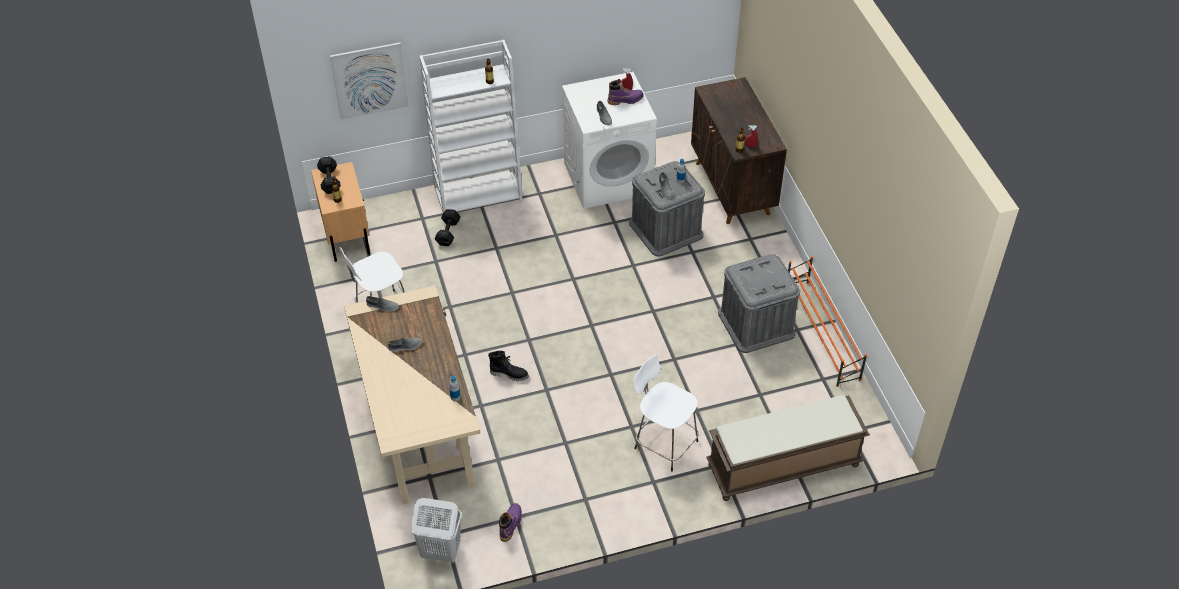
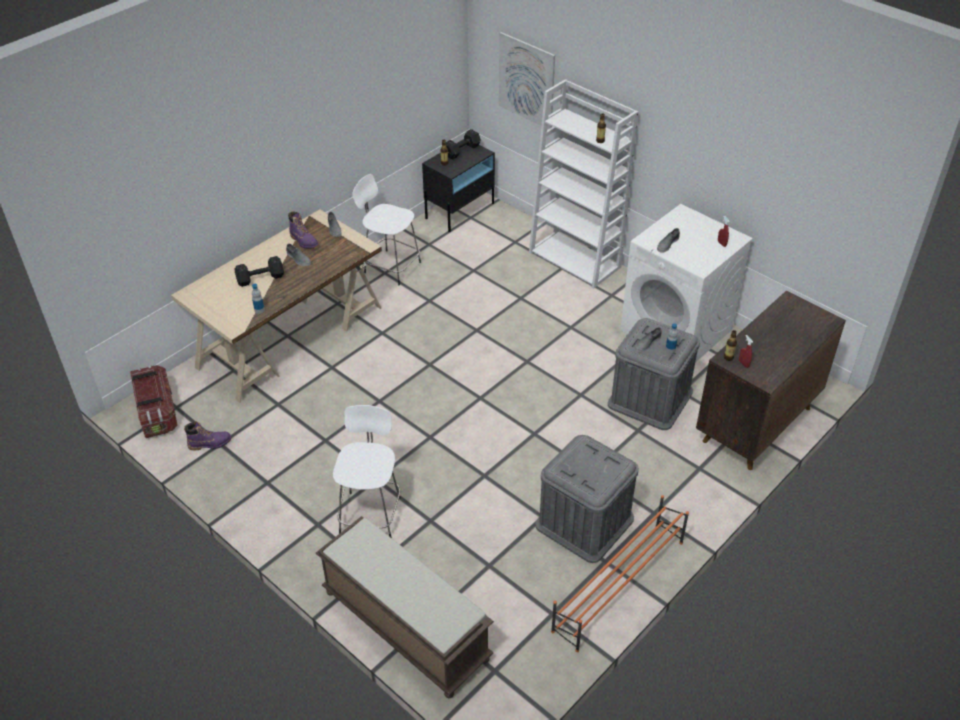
camera: 60 degrees right, 5 degrees down
(346, 233) = (460, 210): beige nightstand -> black nightstand
(440, 551) = (157, 412): white laundry basket -> storage box
(447, 233) = (511, 263): black dumbbell -> black dumbbell (259, 278)
(509, 374) = (380, 369): black boot -> none
(625, 100) = (706, 248): purple boot -> purple boot (304, 241)

